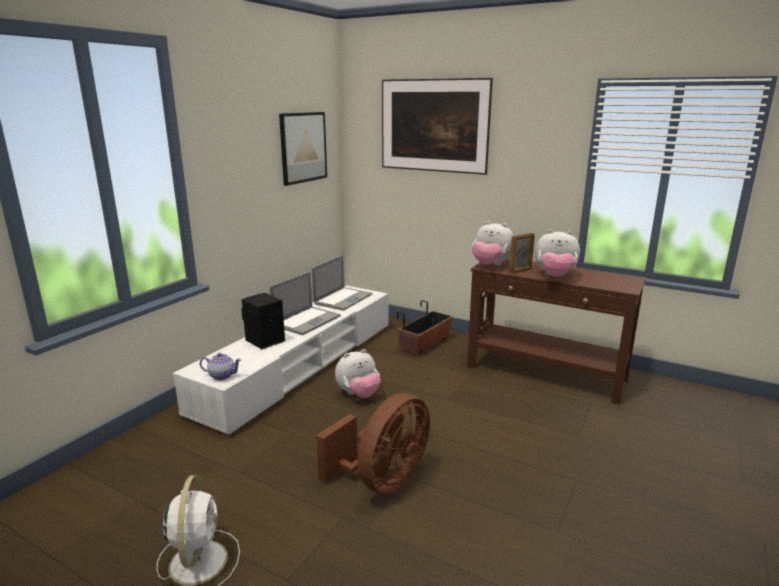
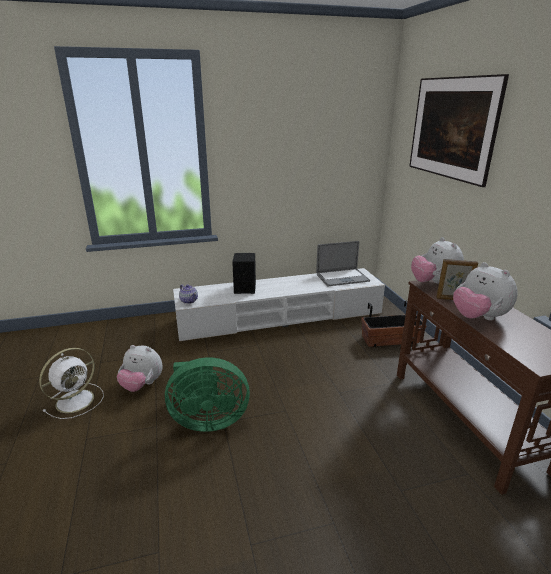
camera: 45 degrees right, 5 degrees up
(303, 147) = (337, 141): picture -> none
(307, 321) = (291, 285): laptop -> none
(358, 394) = (283, 354): plush toy -> plush toy (142, 385)
(382, 481) = (207, 420): brown fan -> green fan

